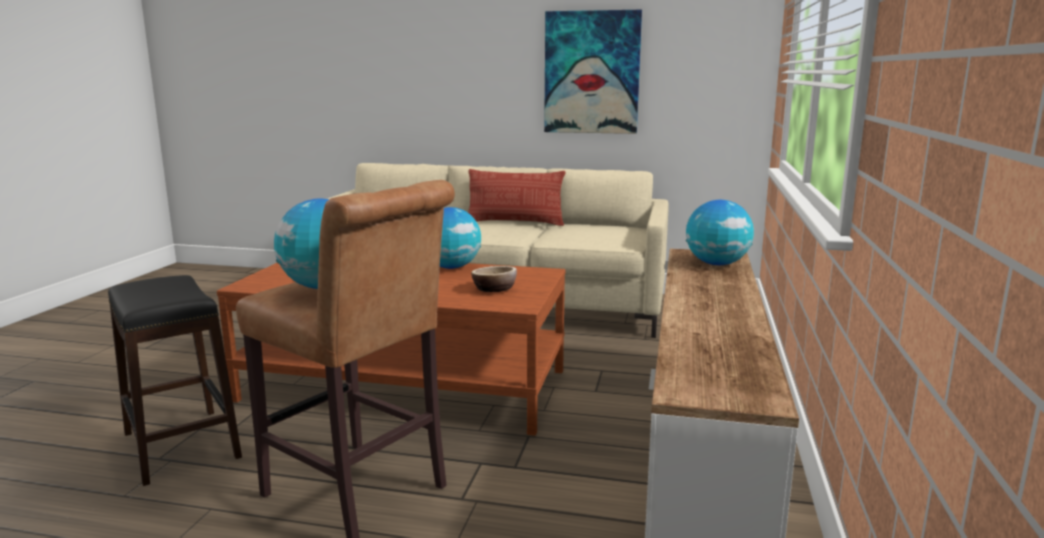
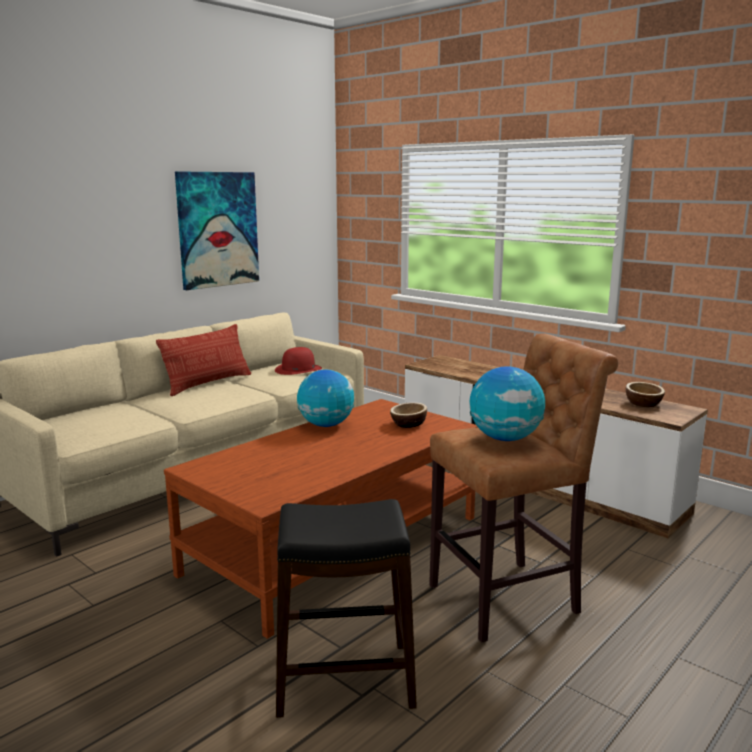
camera: 60 degrees left, 0 degrees up
(607, 232) = (298, 369): none -> red hat
(716, 264) = (458, 365): globe -> none
(732, 369) = (643, 404): none -> bowl

